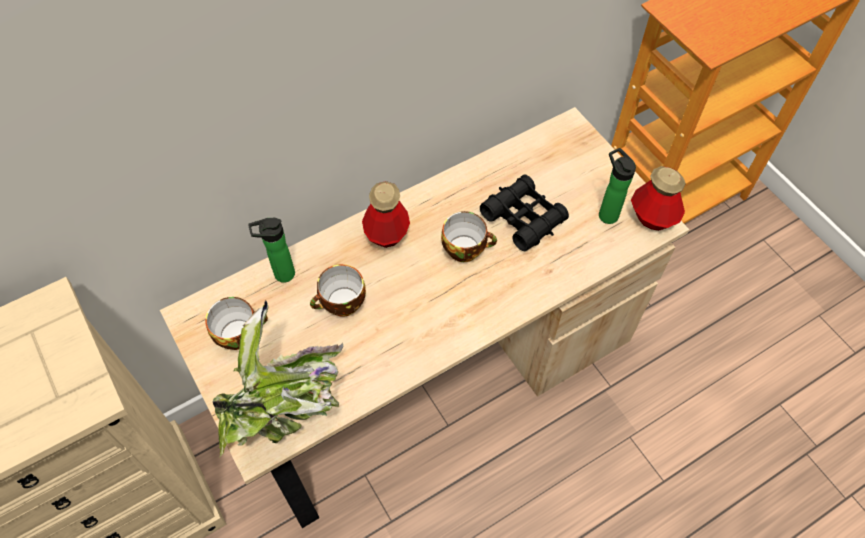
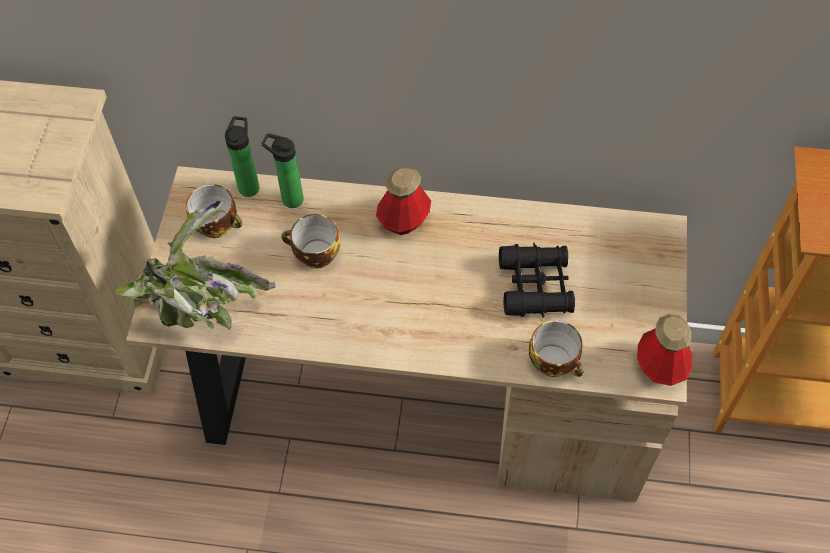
camera: 40 degrees right, 0 degrees up
(466, 248) = (459, 278): cup -> cup (555, 362)
(606, 213) = (618, 333): bottle -> bottle (249, 185)

